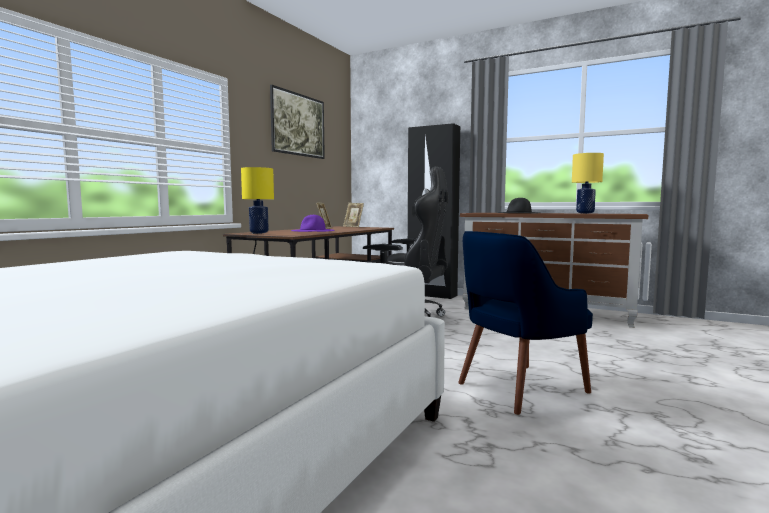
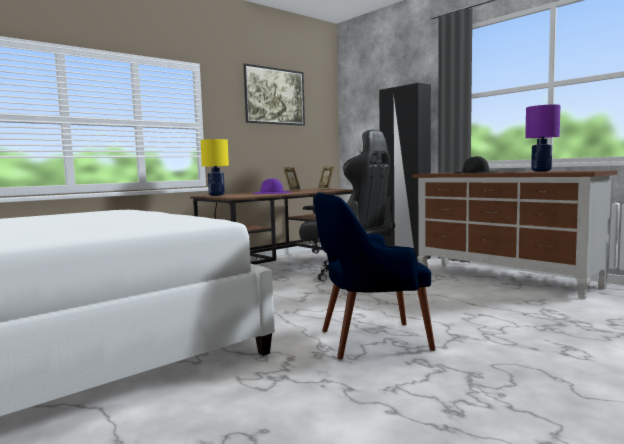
camera: 20 degrees right, 0 degrees up
(585, 213) = (541, 171): yellow table lamp -> purple table lamp

